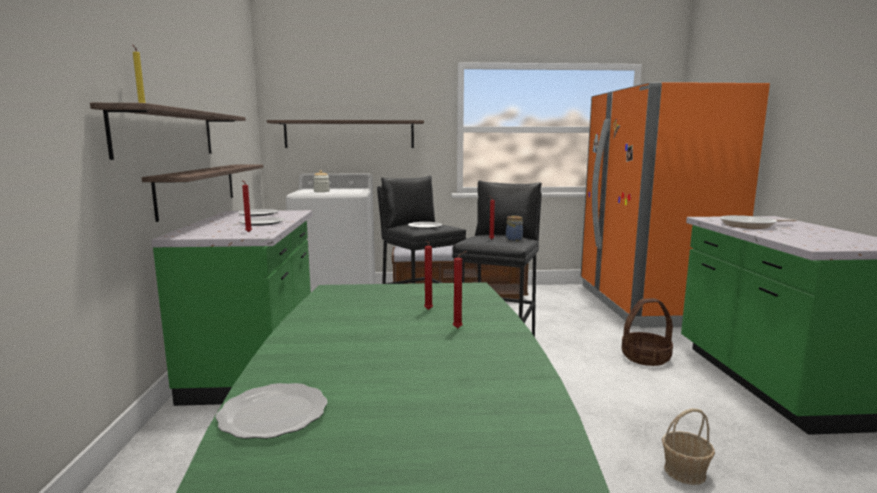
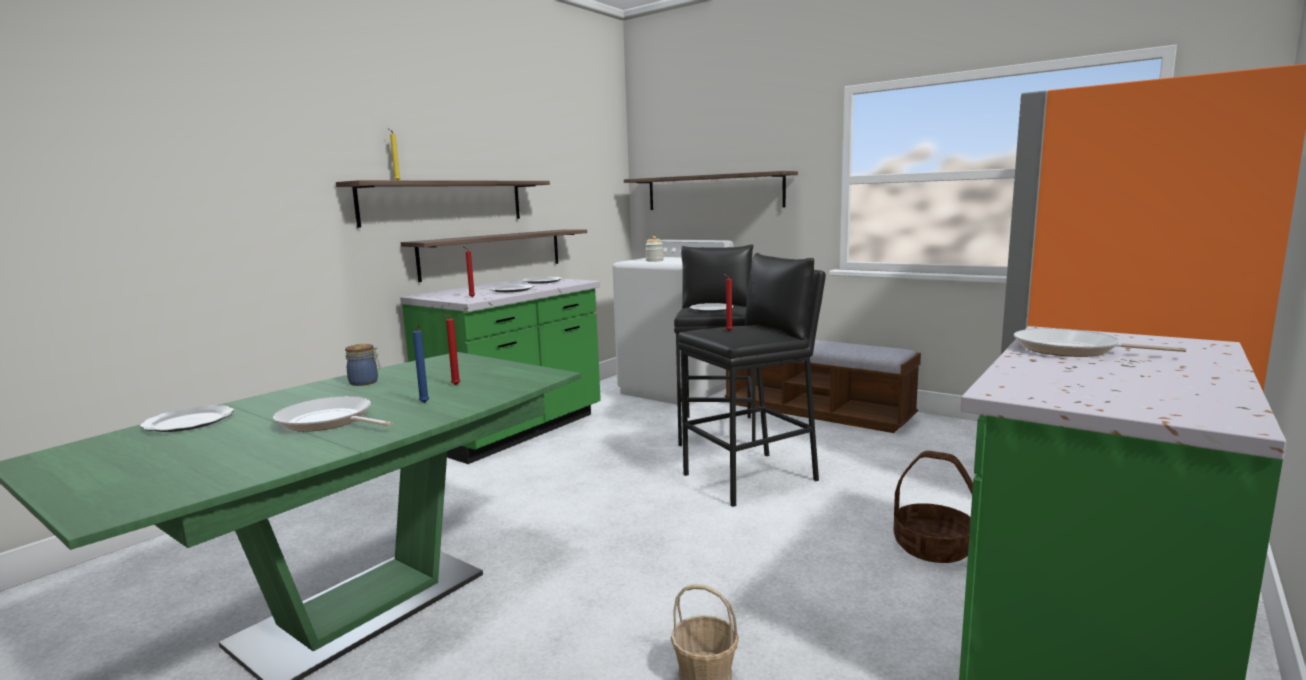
camera: 40 degrees right, 0 degrees up
(434, 365) = (328, 421): none -> frying pan
(459, 328) = (424, 403): red candle -> blue candle
(514, 239) = (756, 334): jar -> jar (365, 382)

